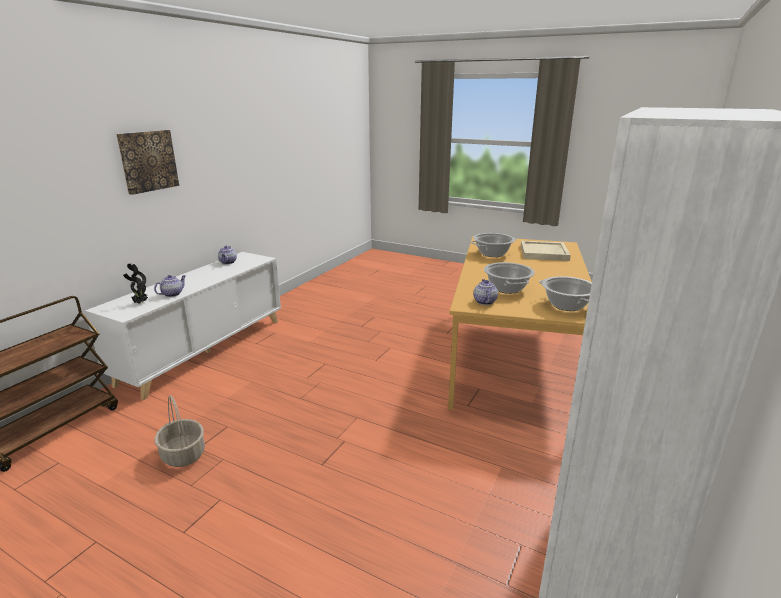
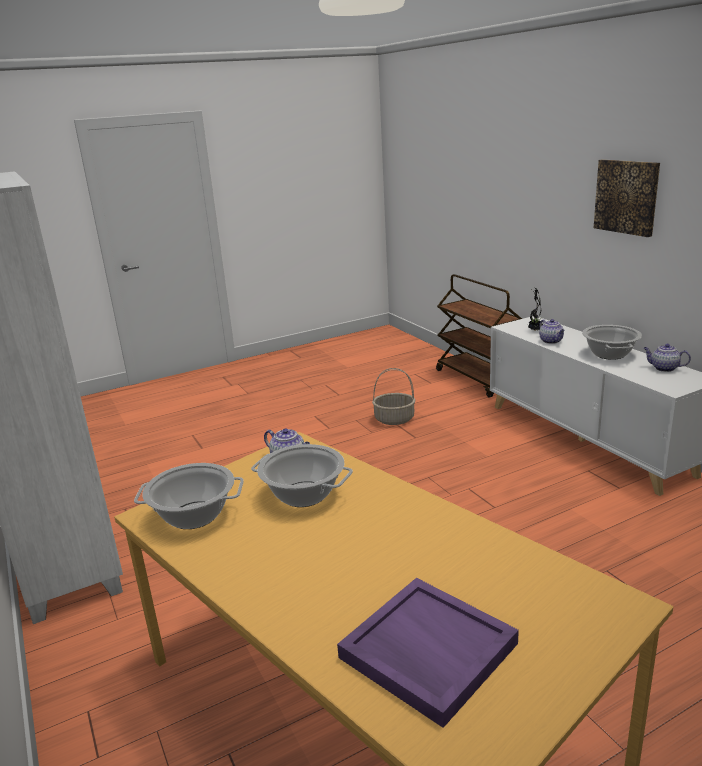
camera: 125 degrees right, 0 degrees up
(492, 254) = (484, 562): cooking pot -> cooking pot (610, 354)
(544, 253) = (426, 651): beige tray -> purple tray

